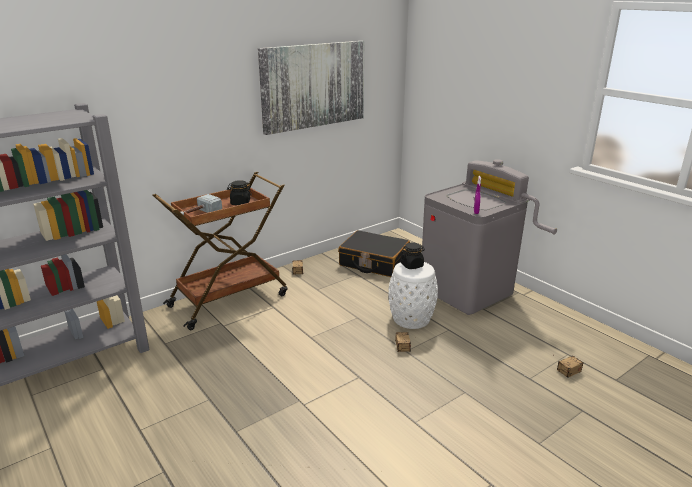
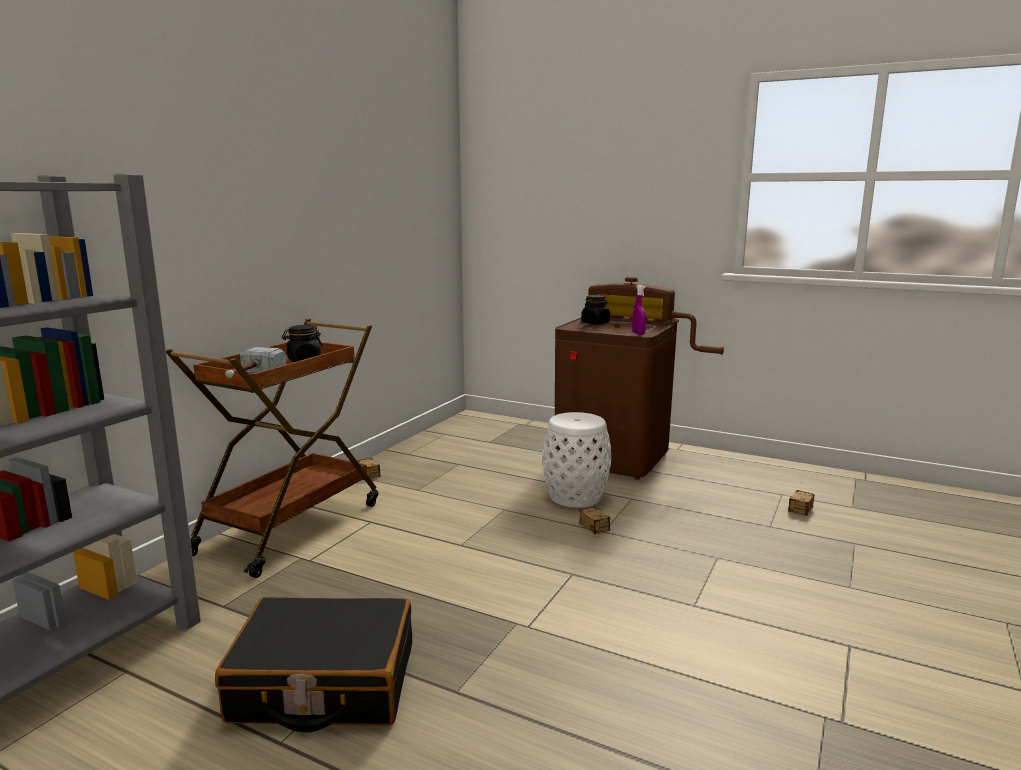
camera: 25 degrees left, 10 degrees down
(313, 85) = (368, 197): picture -> none
(374, 262) = (468, 448): black suitcase -> black suitcase (324, 683)
(412, 265) = (571, 417): black jar -> black jar (595, 323)
(468, 293) = (615, 458): grey washing machine -> brown washing machine

